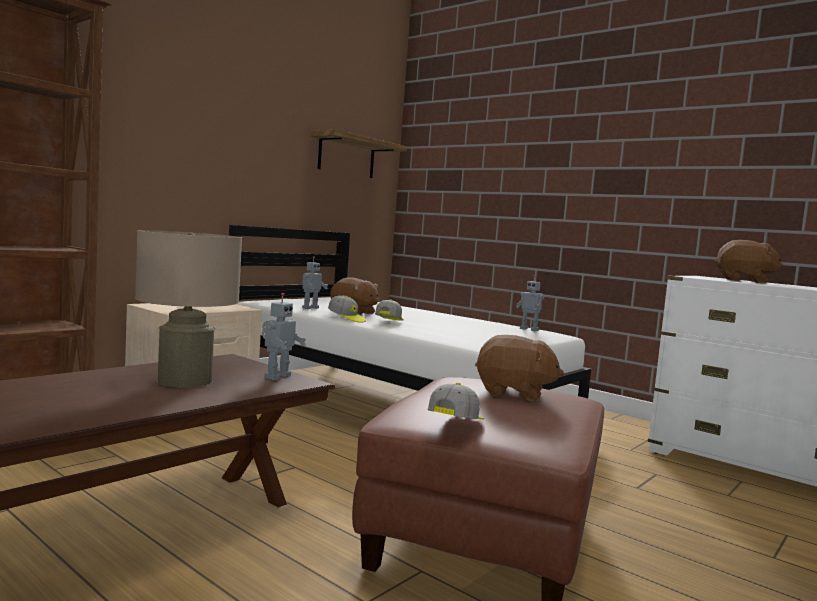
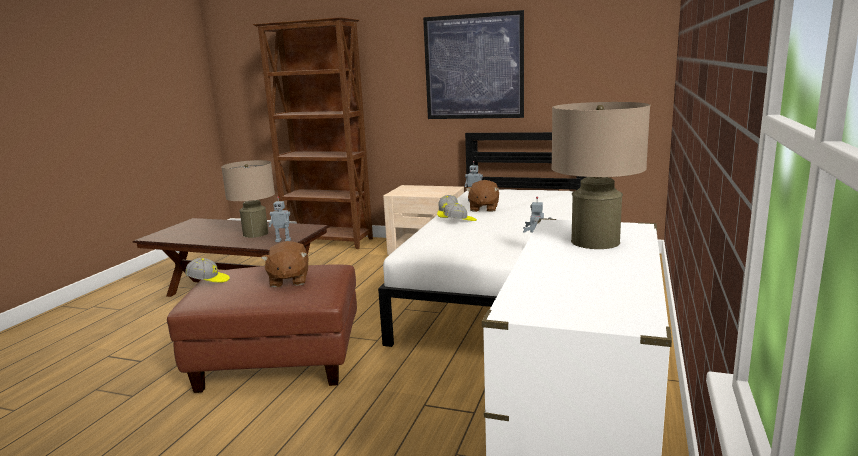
camera: 70 degrees right, 10 degrees up
(238, 139) = (473, 67): none -> picture
(346, 156) = (592, 59): shelf -> none
(744, 281) = (595, 241): brown plush toy -> beige table lamp

